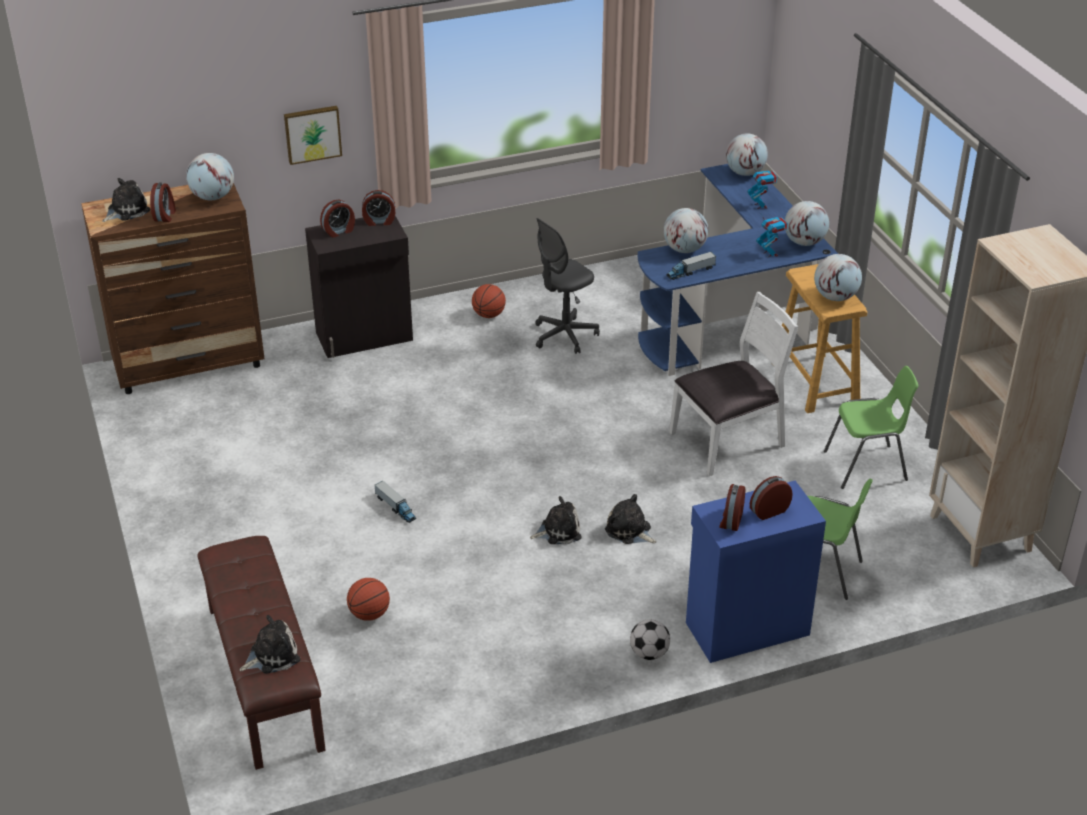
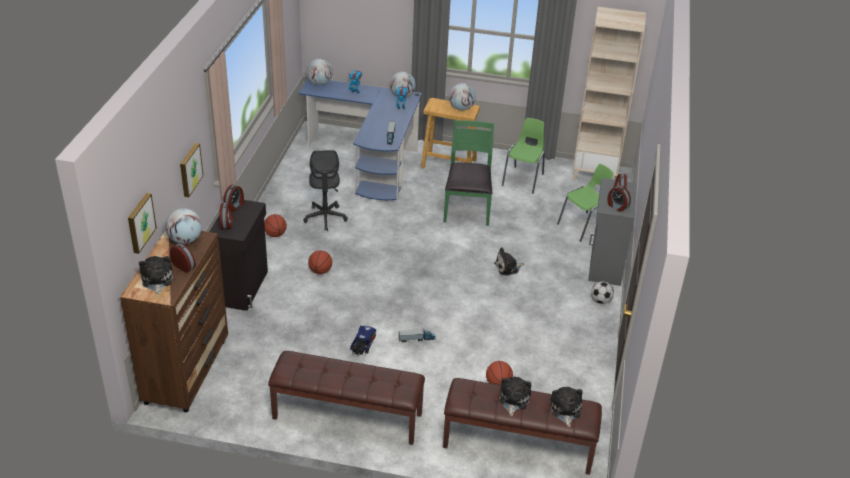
camera: 60 degrees left, 0 degrees up
(154, 139) = (140, 222): none -> picture
(206, 509) = (347, 416): none -> brown bench
(343, 469) = (362, 345): none -> toy truck
(453, 377) = (320, 271): none -> basketball
(558, 531) = (487, 290): plush toy -> plush toy (513, 400)
(684, 249) = (368, 129): globe -> none
(728, 440) = (467, 207): white chair -> green chair
(745, 627) = (605, 264): blue cabinet -> grey cabinet

